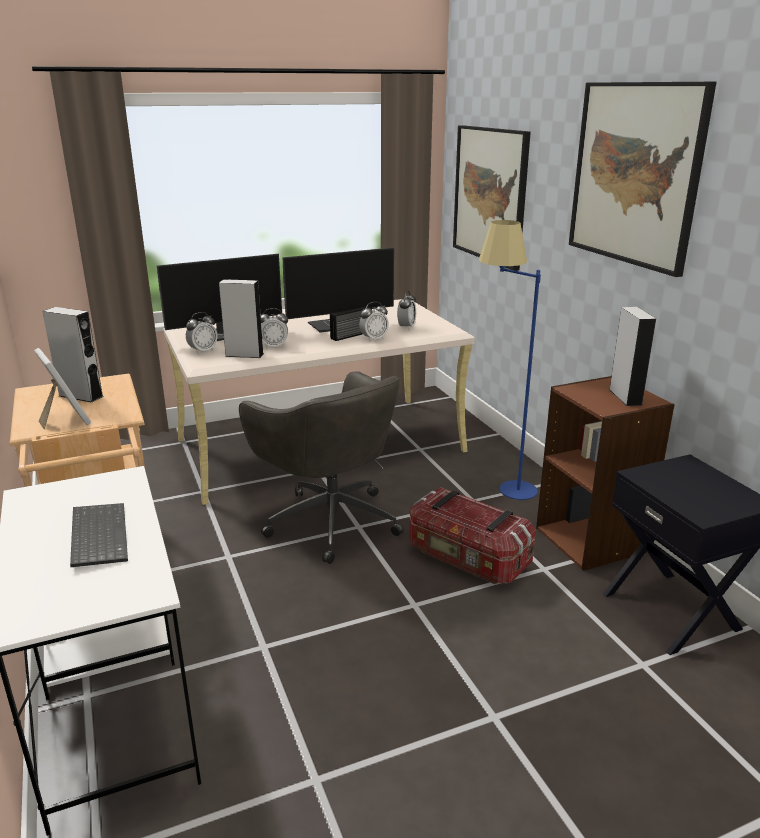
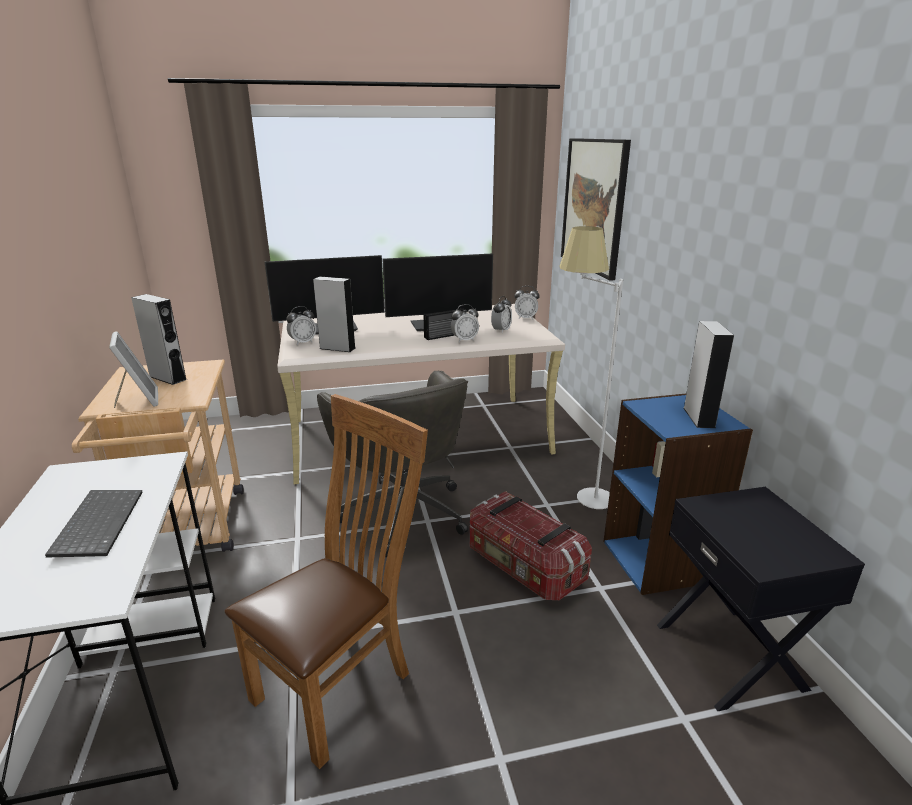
camera: 10 degrees right, 0 degrees up
(274, 346) = (369, 342): alarm clock -> alarm clock (525, 318)
(325, 677) = (341, 683): none -> brown chair
(501, 491) = (578, 498): blue floor lamp -> white floor lamp
(591, 540) = (658, 560): brown bookcase -> blue bookcase
(635, 174) = (726, 178): picture -> none

